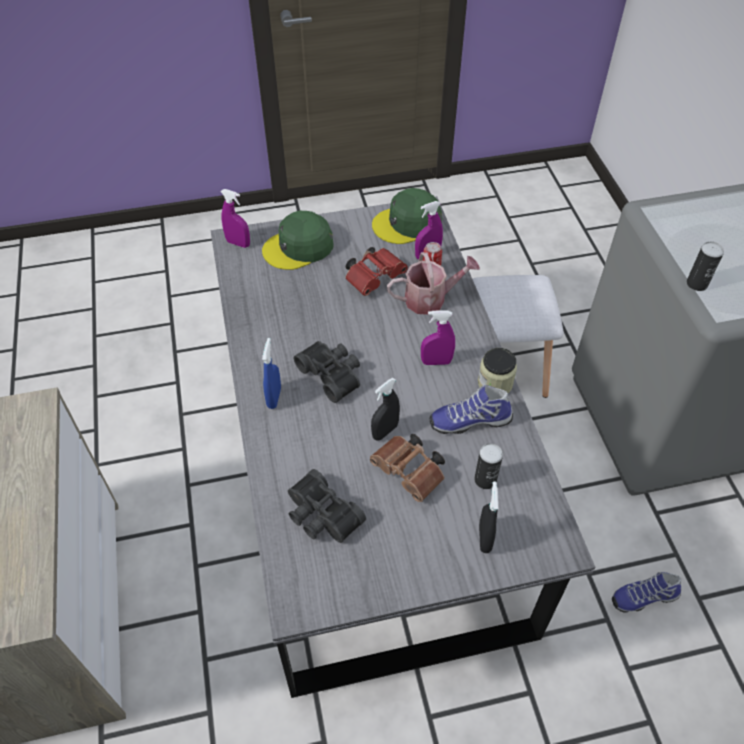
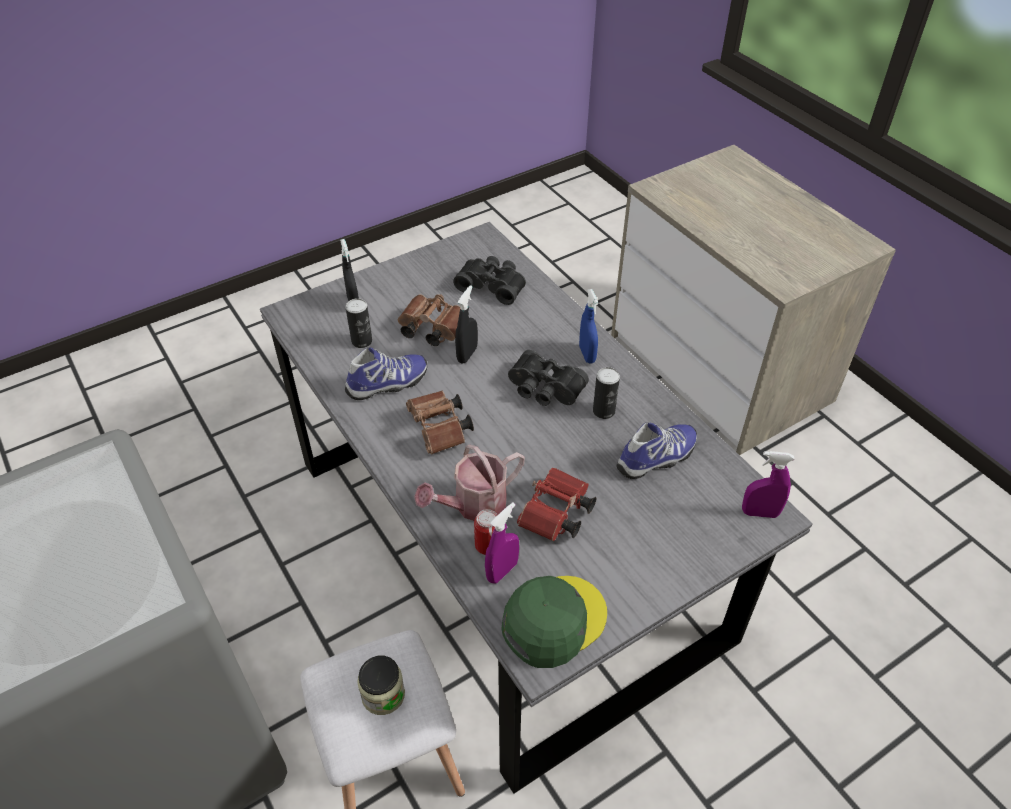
camera: 160 degrees right, 5 degrees down
(299, 247) = (679, 530): green cap -> none
(436, 362) = (440, 431): purple spray bottle -> brown binoculars
(495, 383) = (370, 426): jar -> jar (383, 695)
(643, 596) = (206, 525): shoe -> shoe (657, 458)
(697, 284) = (123, 485): can -> can (603, 411)

